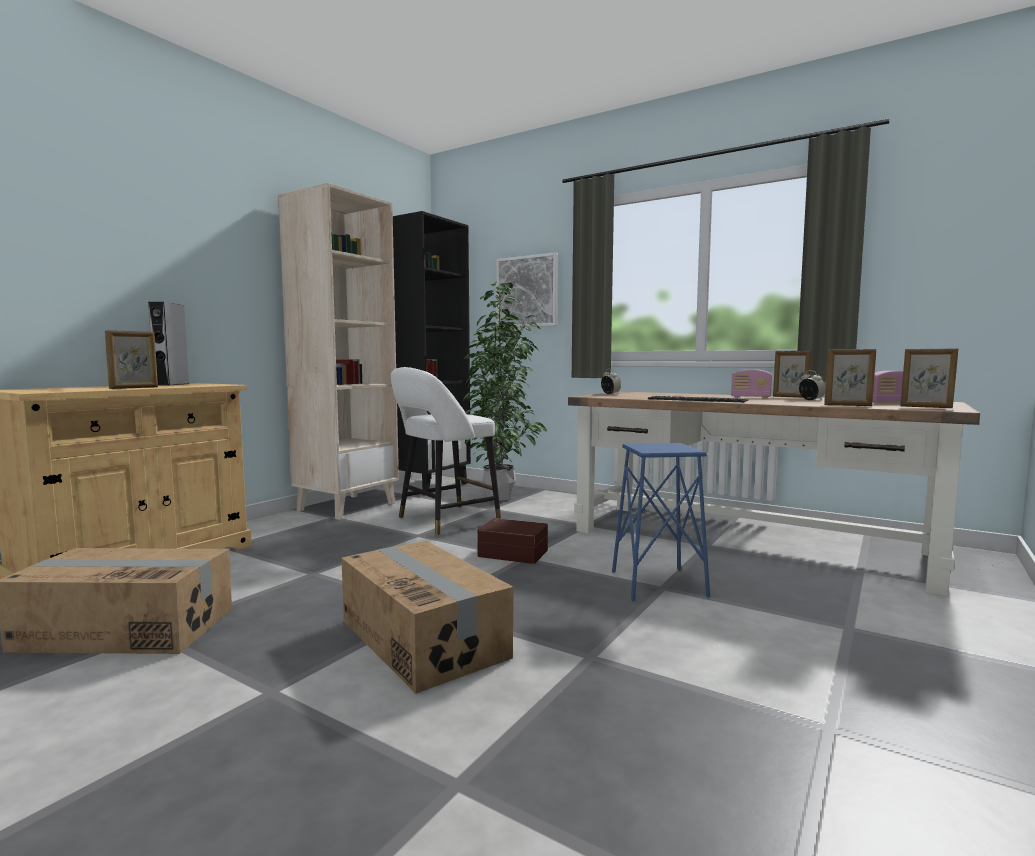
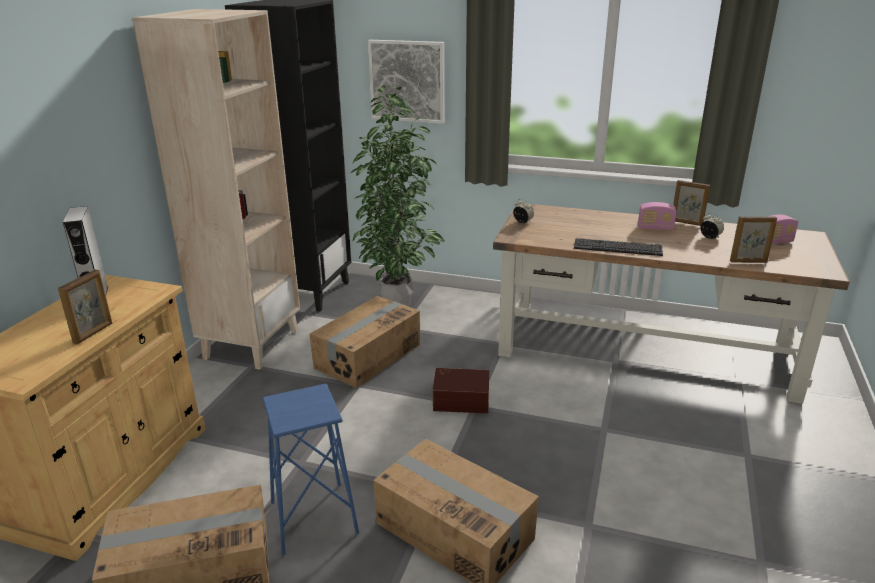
camera: 15 degrees left, 20 degrees up
(444, 521) = (367, 356): white stool -> cardboard box
(657, 584) = (598, 425): blue stool -> blue stool (313, 518)
(926, 407) = (806, 262): picture frame -> none

